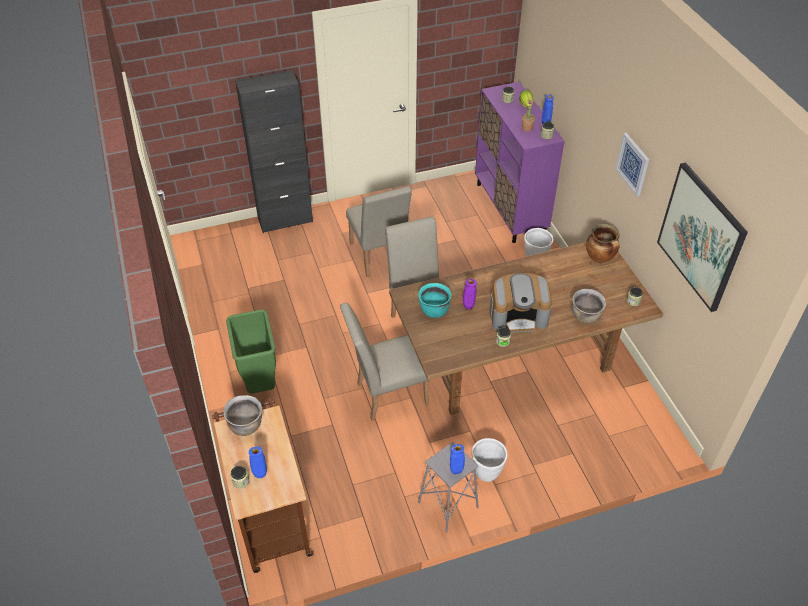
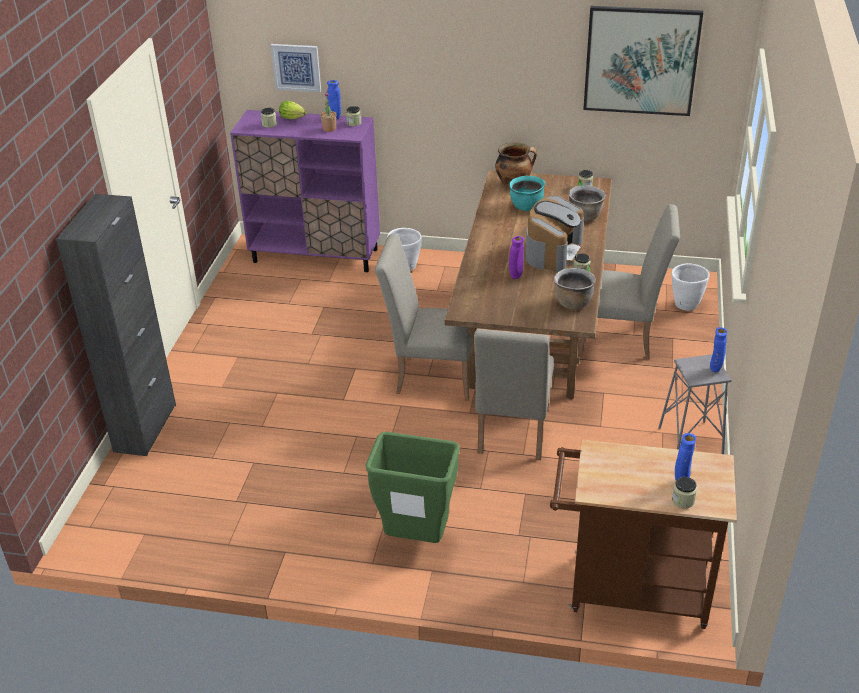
camera: 60 degrees left, 10 degrees down
(246, 426) = (598, 474): brown cooking pot -> brown cooking pot (573, 303)
(378, 258) = (295, 371): beige chair -> beige chair (621, 340)
(434, 310) = (503, 299): turquoise cooking pot -> turquoise cooking pot (526, 207)
(486, 473) = (664, 400): white planter -> white planter (685, 305)
(633, 164) = (506, 62): picture -> picture (296, 67)

